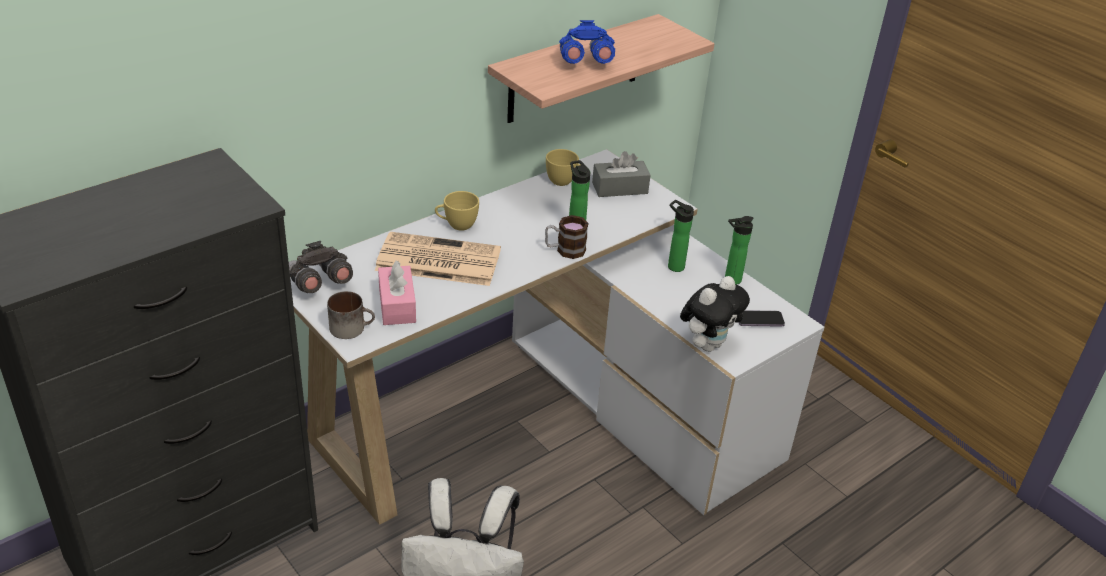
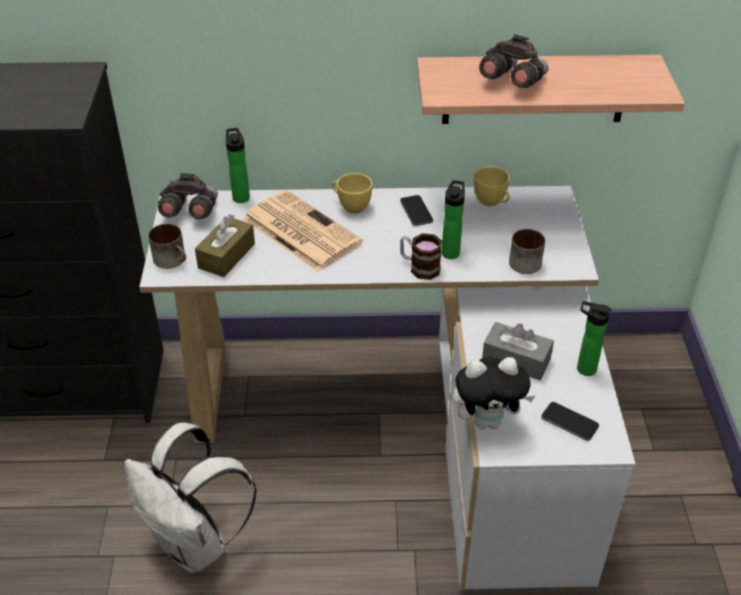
camera: 40 degrees right, 5 degrees up
(397, 305) = (226, 256): pink tissue box -> brown tissue box
(514, 210) = (416, 212): none -> phone
(584, 62) = (512, 82): blue binoculars -> grey binoculars
(620, 188) = (539, 228): grey tissue box -> grey tissue box (516, 360)
(635, 215) = (525, 260): none -> mug
(673, 266) = (539, 328): bottle -> bottle (240, 196)

